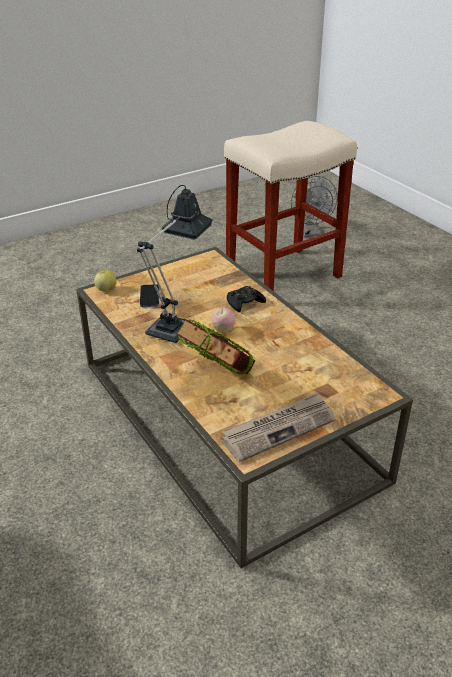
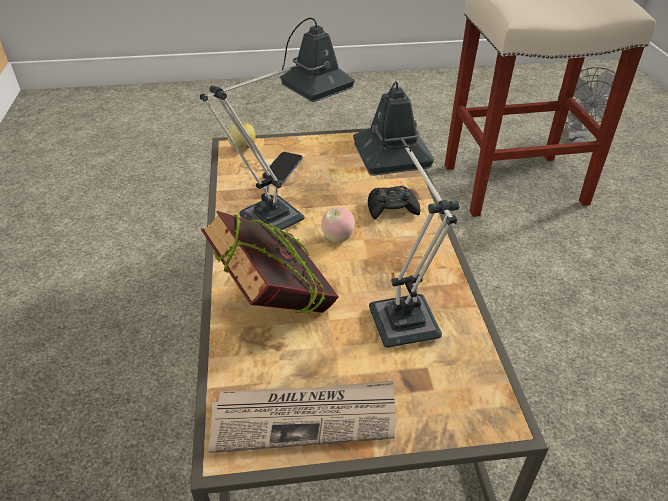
camera: 25 degrees right, 5 degrees up
(291, 359) = (398, 310): none -> table lamp

